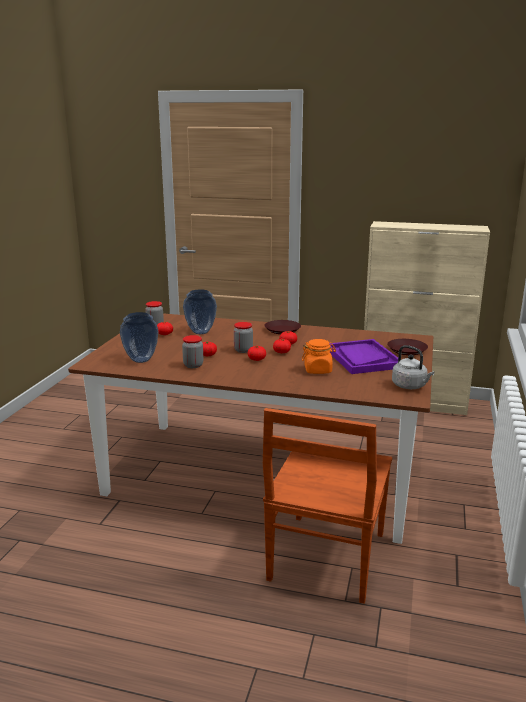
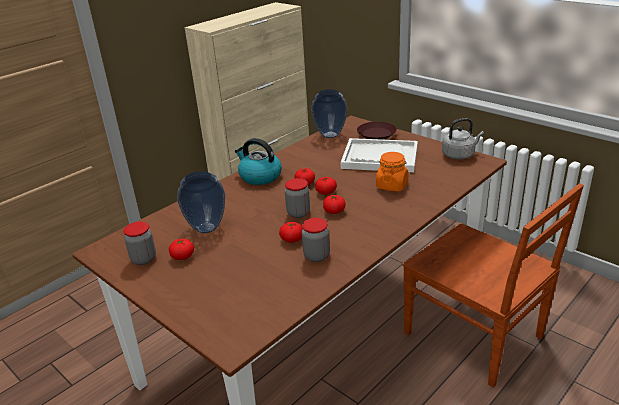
camera: 60 degrees left, 10 degrees up
(140, 360) = (261, 294): vase -> vase (329, 135)
(282, 330) = (259, 177): brown plate -> kettle
(362, 358) = (379, 157): purple tray -> white tray

